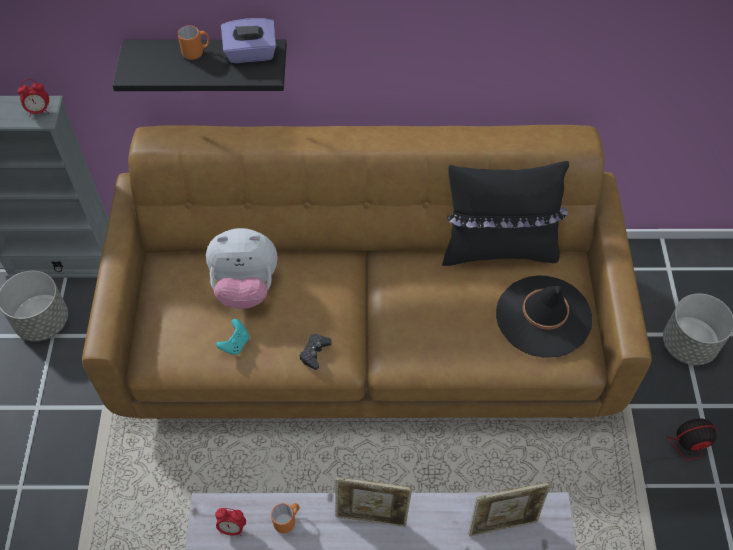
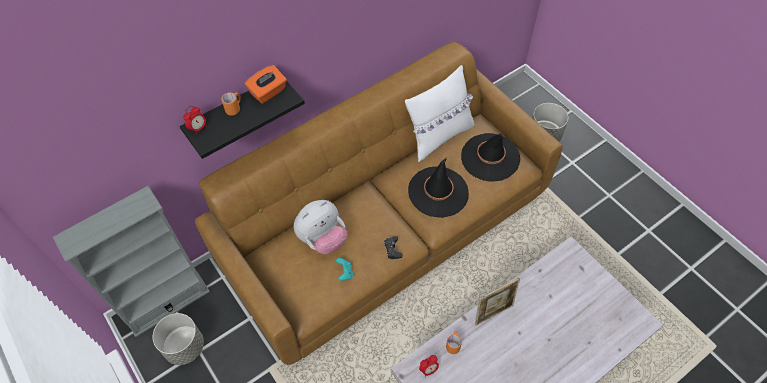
camera: 35 degrees left, 0 degrees up
(39, 111) = (142, 203): alarm clock -> alarm clock (198, 128)
(251, 54) = (268, 92): purple tissue box -> orange tissue box
(434, 318) = (438, 192): none -> black hat
(498, 249) = (439, 136): black pillow -> white pillow
(502, 524) = (555, 272): picture frame -> none
(679, 462) = (585, 195): fan -> none

